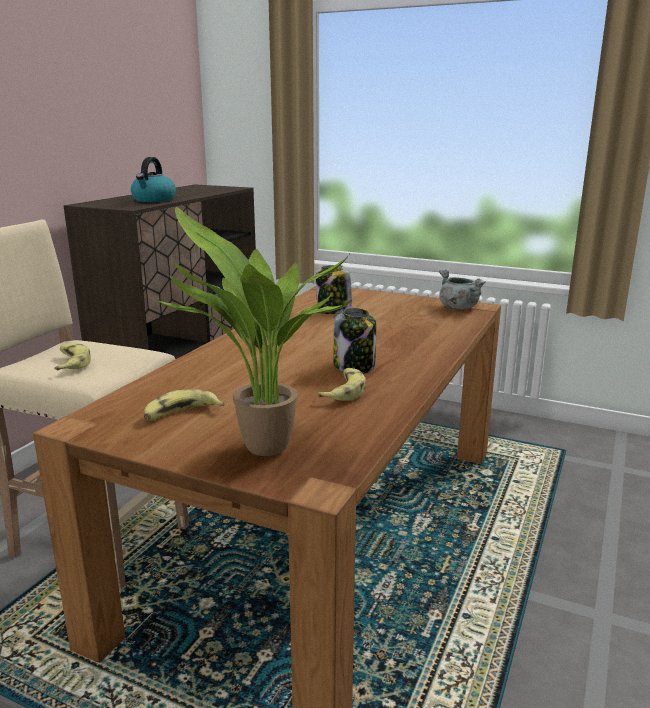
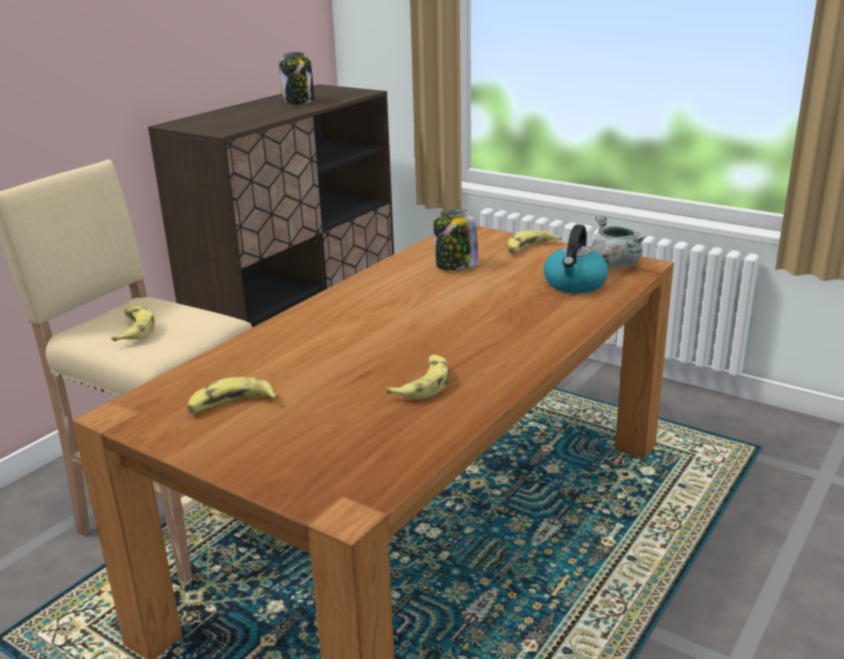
camera: 10 degrees right, 5 degrees up
(154, 200) = (254, 117): kettle -> kettle (575, 284)
(261, 451) = (301, 459): potted plant -> none
(354, 366) = (449, 350): jar -> jar (299, 101)
(386, 299) = (529, 248): none -> banana

